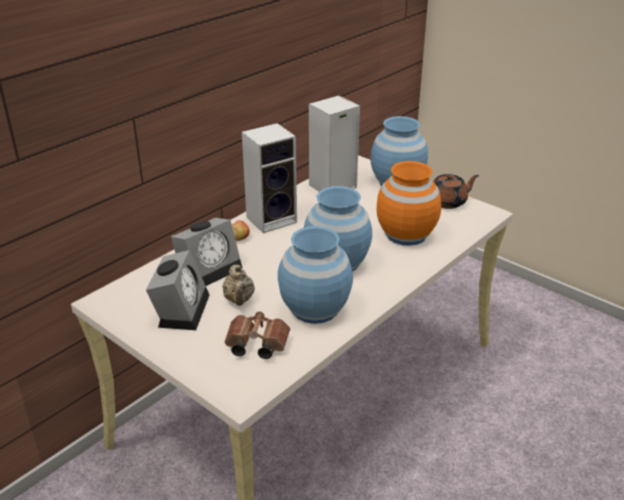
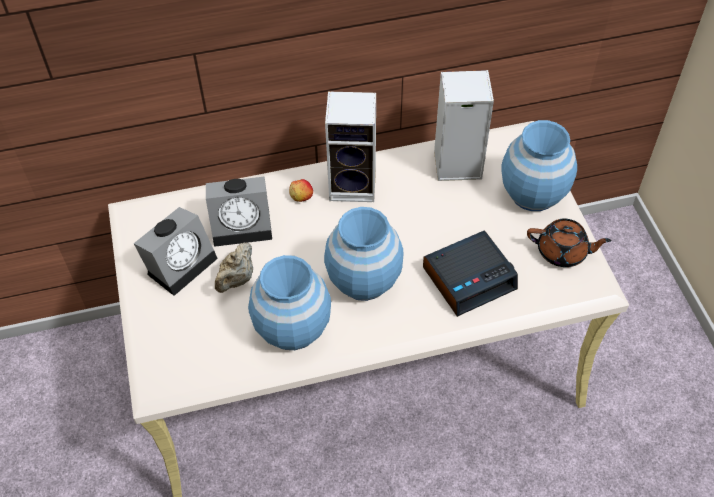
camera: 35 degrees right, 20 degrees up
(255, 345) = (206, 343): brown binoculars -> none
(406, 234) = (469, 277): orange vase -> alarm clock

